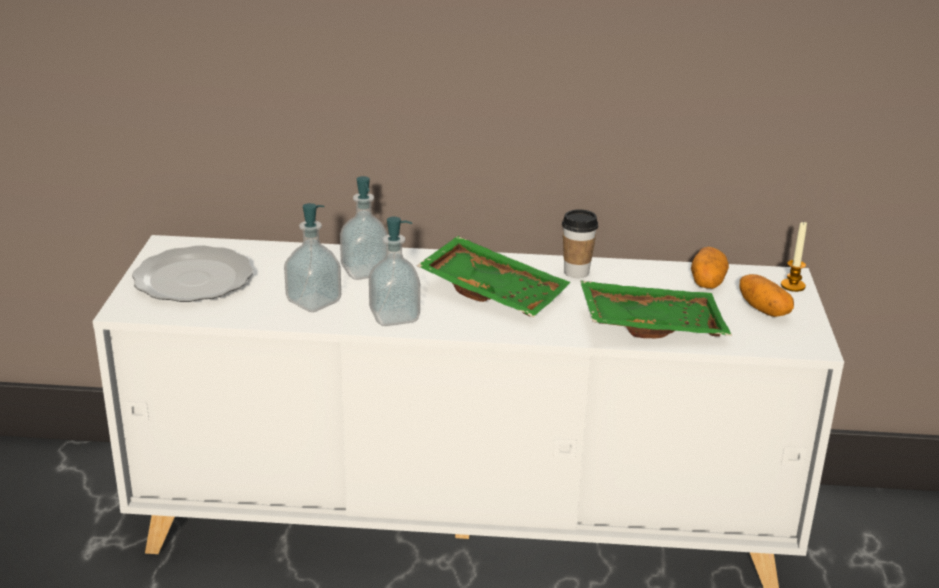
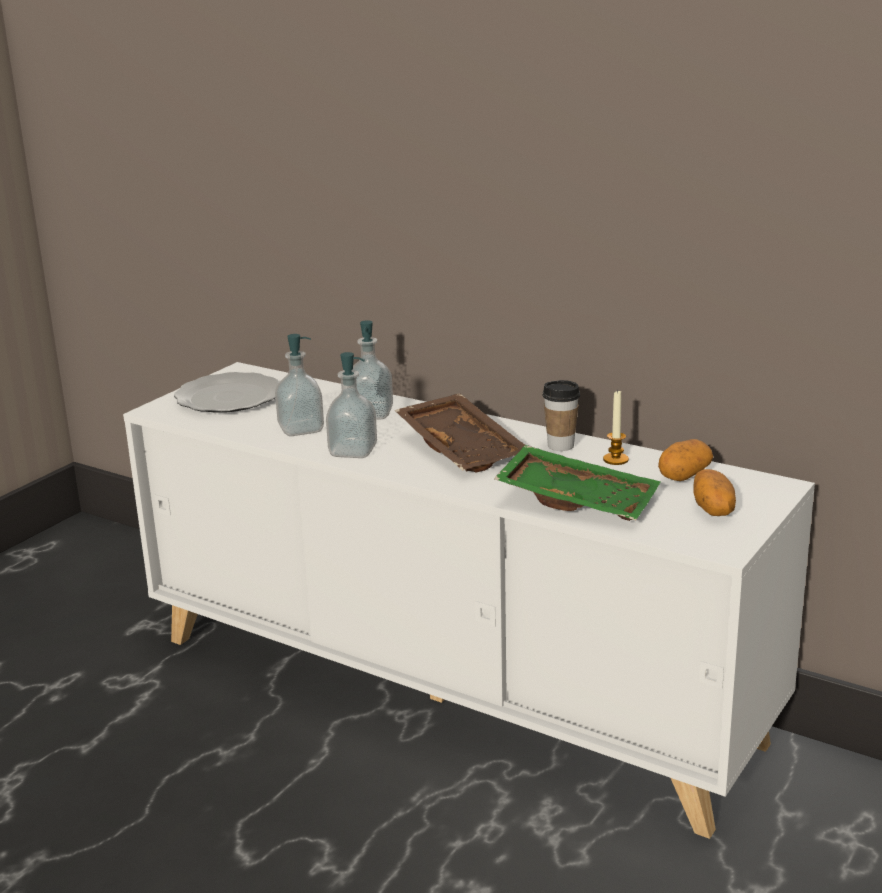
camera: 30 degrees right, 5 degrees down
(494, 291) = (464, 448): green tray -> brown tray
(793, 286) = (773, 495): candle -> candle (615, 459)

